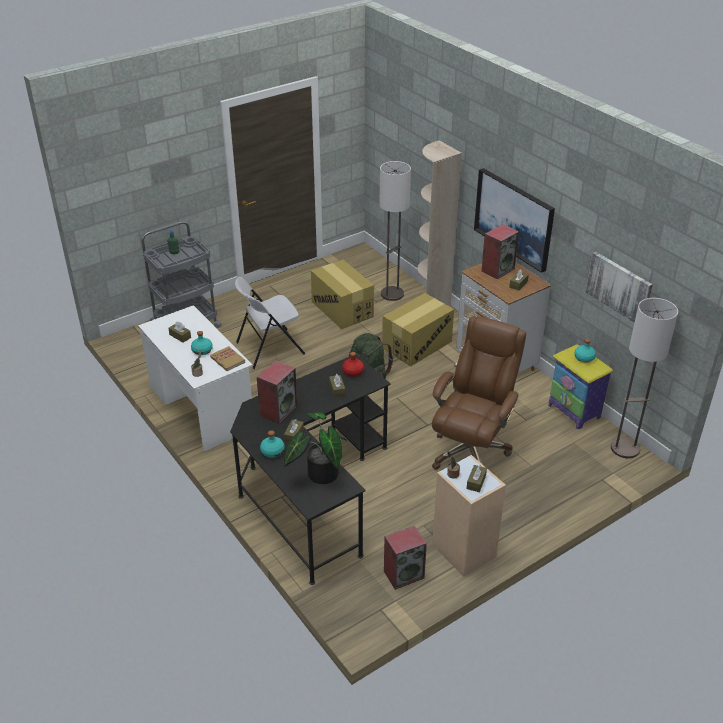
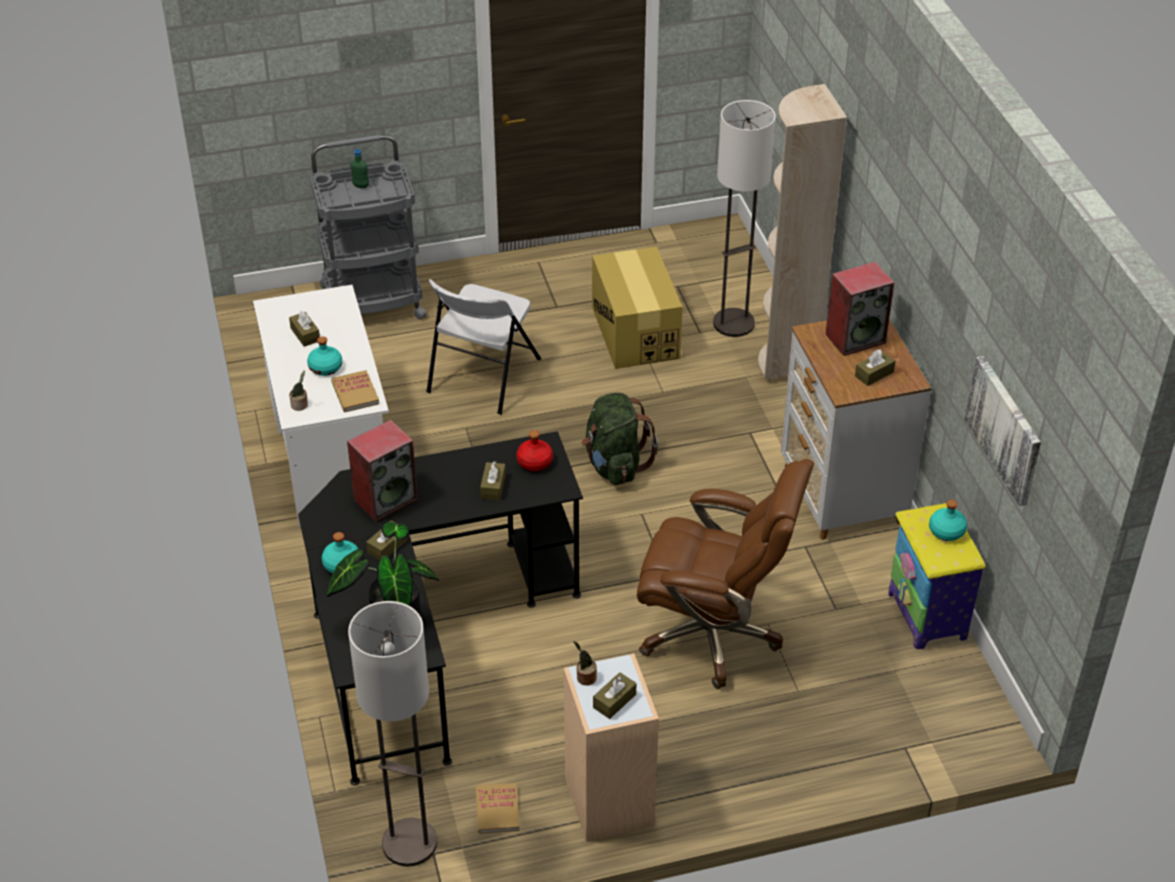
camera: 20 degrees right, 5 degrees up
(270, 348) = (483, 375): white chair -> white chair turned 60 degrees counterclockwise
(404, 574) = (497, 810): speaker -> book
(417, 345) = (726, 427): cardboard box -> none
(472, 451) = (714, 639): brown office chair -> brown office chair turned 60 degrees clockwise
(514, 218) = (900, 256): picture -> none
(625, 448) = (978, 704): floor lamp -> floor lamp (410, 843)

